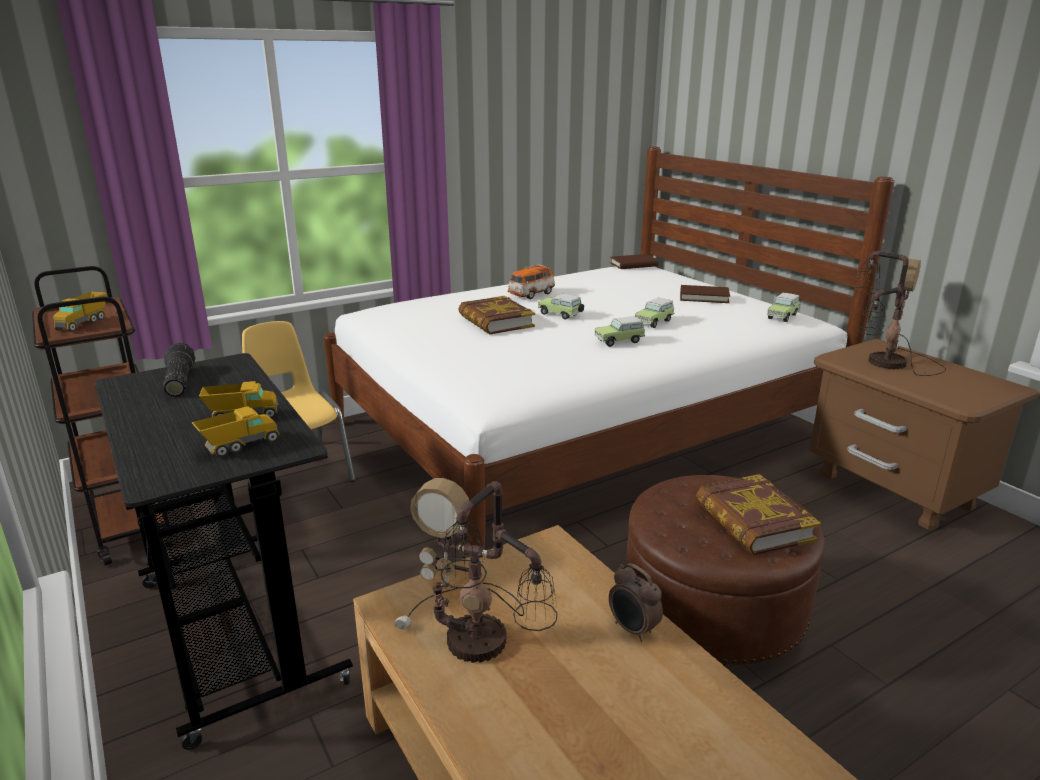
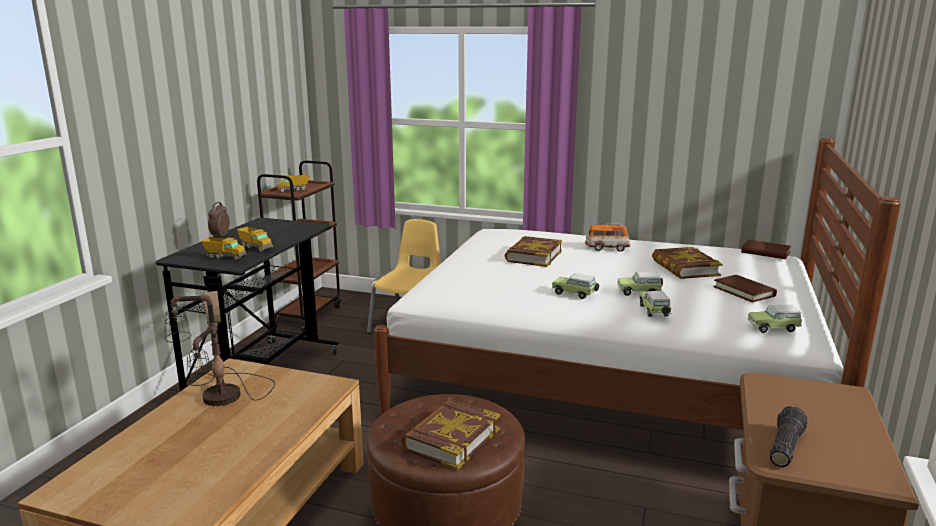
camera: 50 degrees right, 5 degrees down
(178, 381) = (277, 227): flashlight -> flashlight (783, 446)
(561, 315) = (586, 266): toy car -> toy car (654, 312)
(626, 292) = (684, 268): none -> book
(632, 630) = (273, 434): alarm clock -> alarm clock (219, 237)
(884, 363) = (799, 404): table lamp -> none

